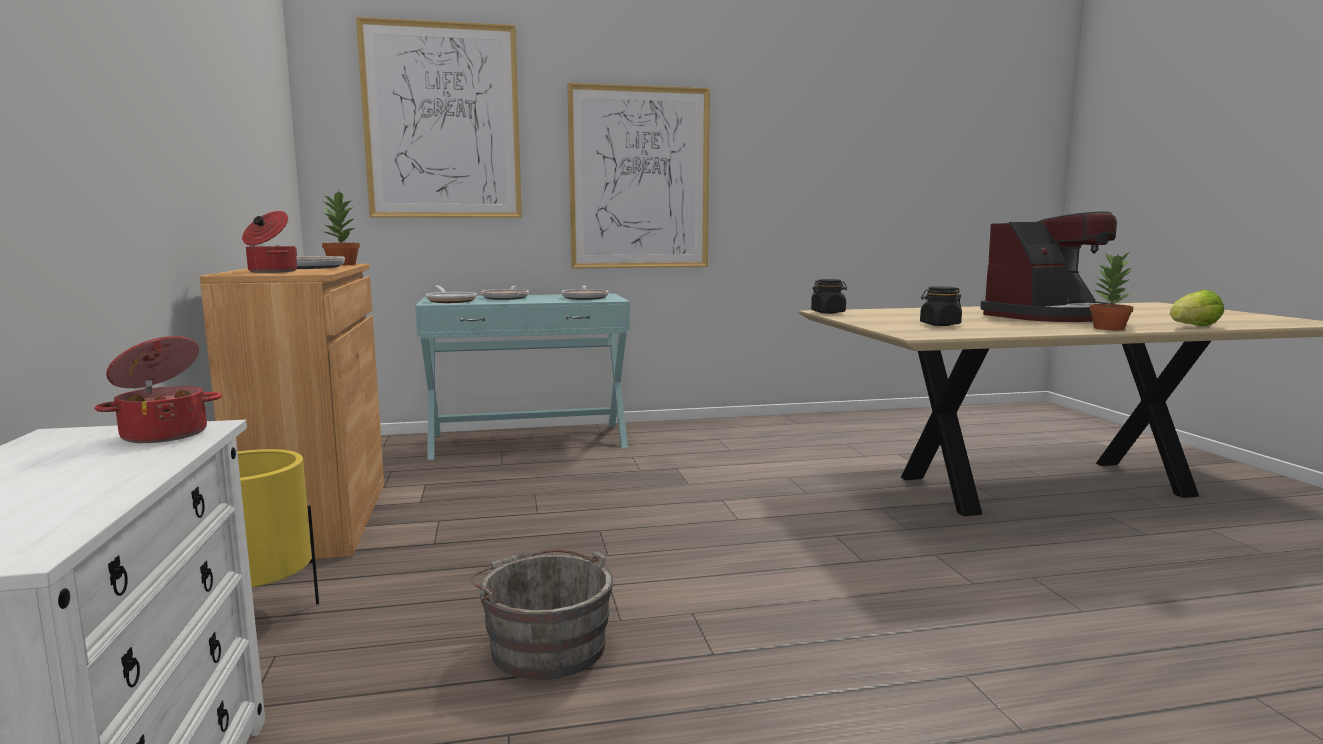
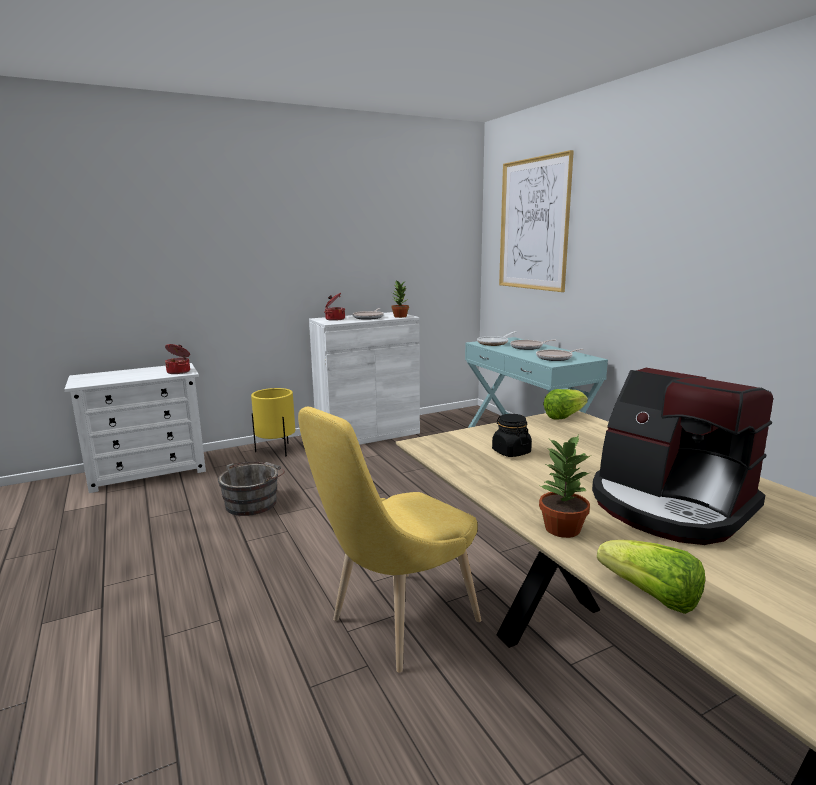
camera: 75 degrees right, 5 degrees up
(318, 519) = (367, 434): brown cabinet -> white cabinet
(639, 178) = (638, 265): picture -> none
(828, 312) = (564, 416): black jar -> lettuce
(953, 556) = (396, 624): none -> yellow chair

